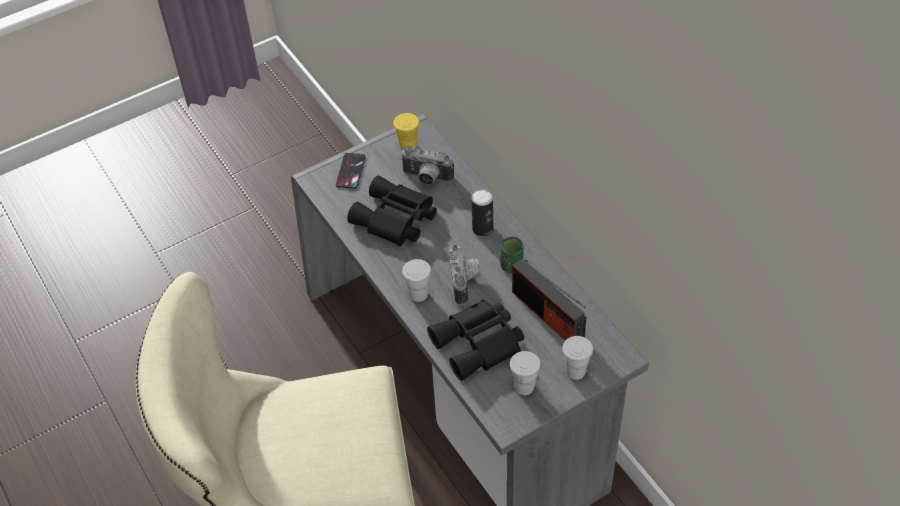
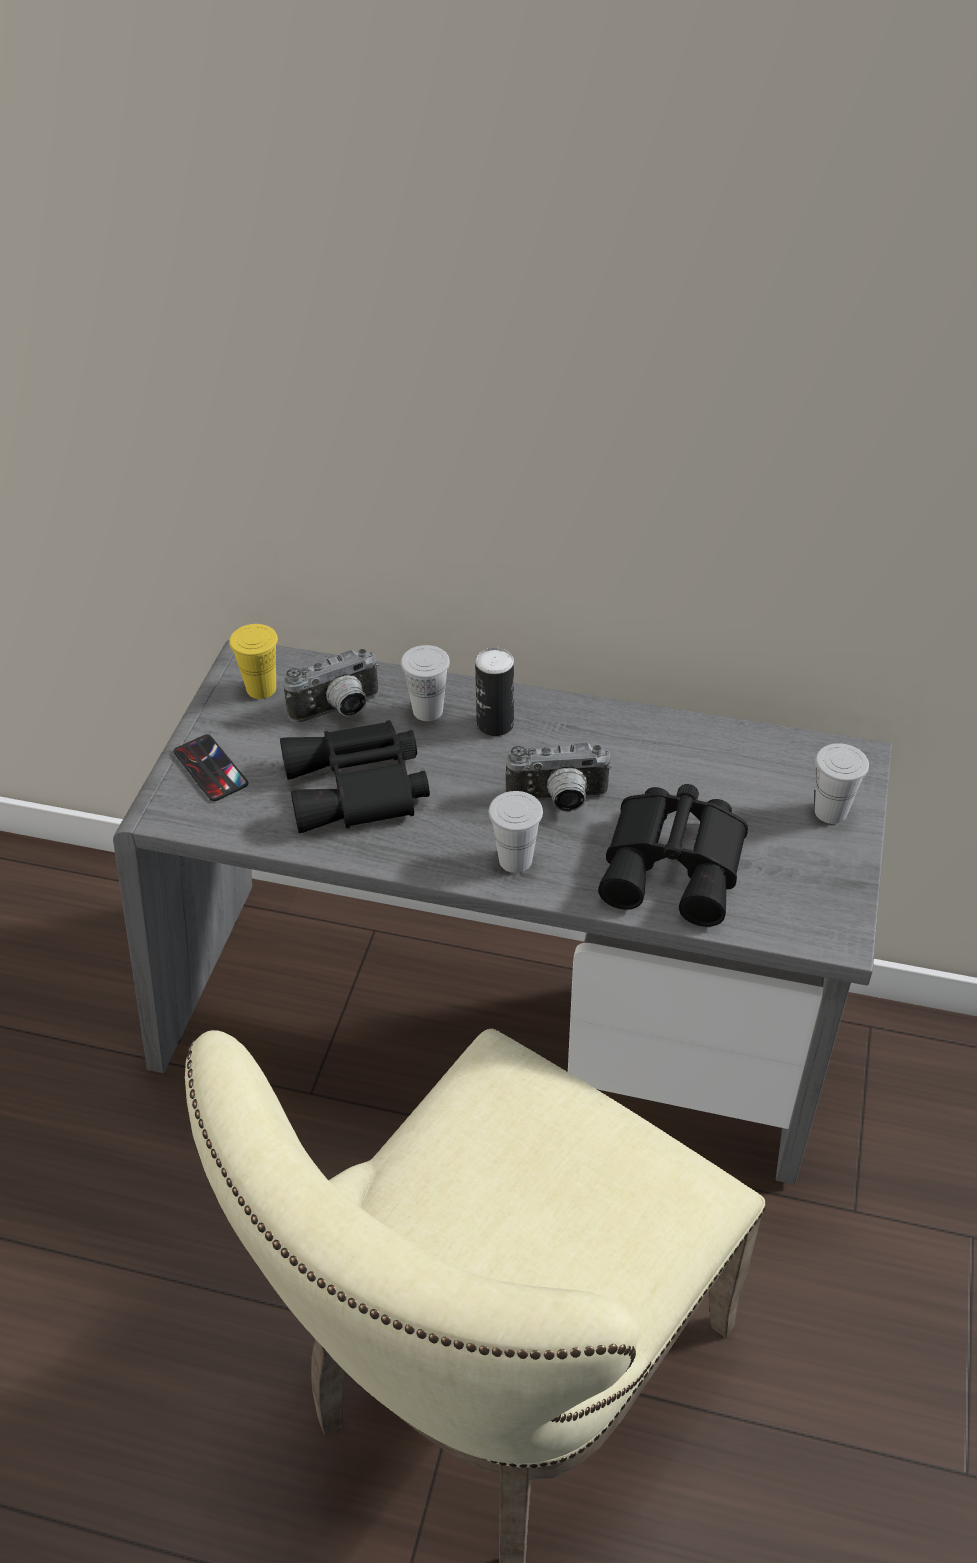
camera: 45 degrees left, 5 degrees down
(466, 282) = (558, 801): camera -> camera turned 135 degrees clockwise
(511, 266) = (590, 744): green cup -> none
(524, 387) = (798, 874): white cup -> white cup (428, 711)
(547, 315) = (711, 770): radio -> none

